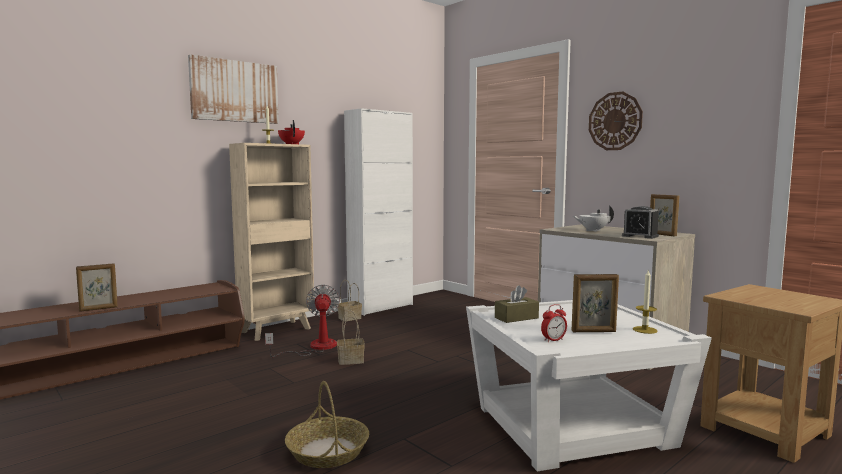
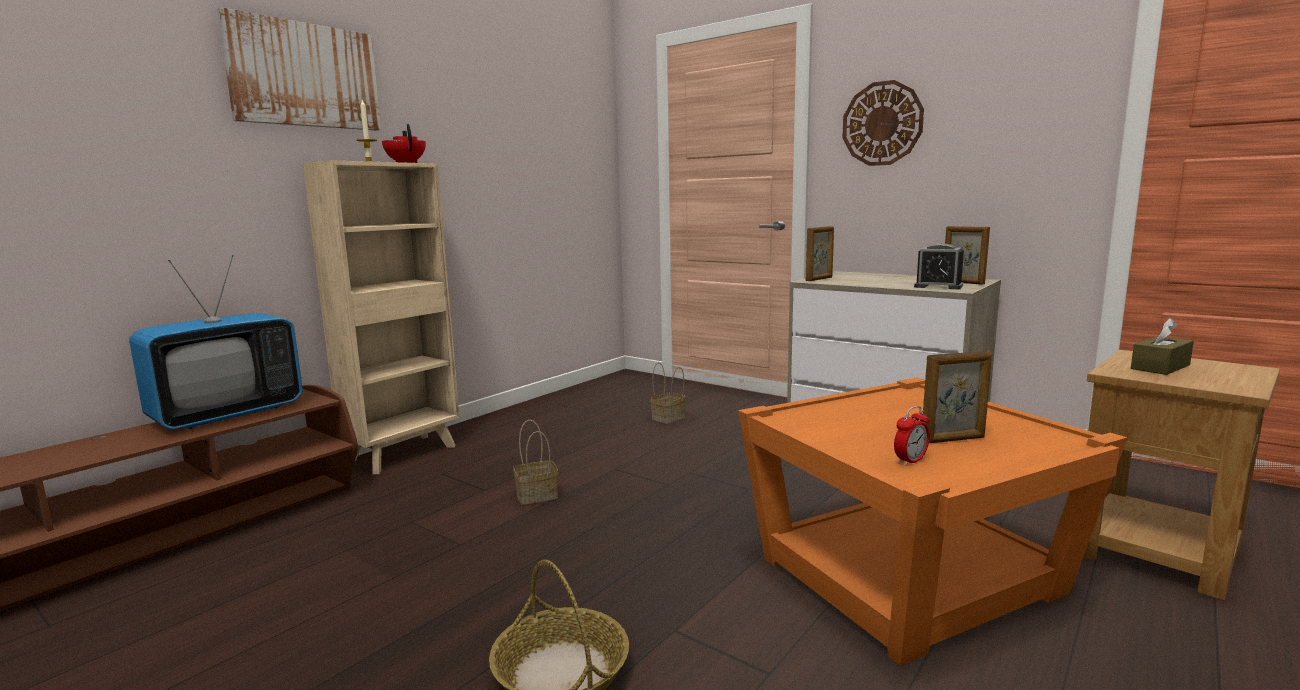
camera: 10 degrees left, 5 degrees up
(98, 309) = (99, 457): picture frame -> picture frame (819, 279)
(171, 293) = (228, 414): none -> television
(314, 347) = (473, 478): fan -> none
(349, 318) = (508, 424): basket -> basket (668, 418)
(380, 307) = (548, 402): white cabinet -> none
(516, 318) = (823, 424): brown tissue box -> brown tissue box (1160, 367)
(572, 425) = (907, 574): white side table -> orange side table
(592, 230) = (864, 280): white teapot -> none
(645, 330) = (1019, 430): candle -> none

